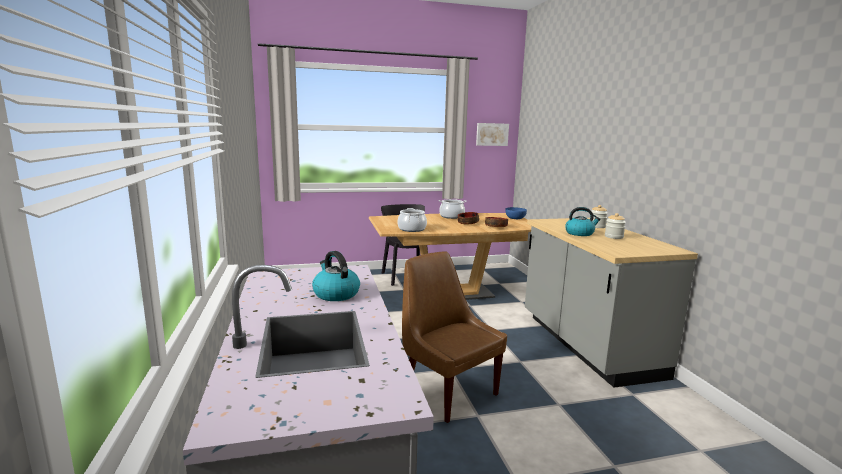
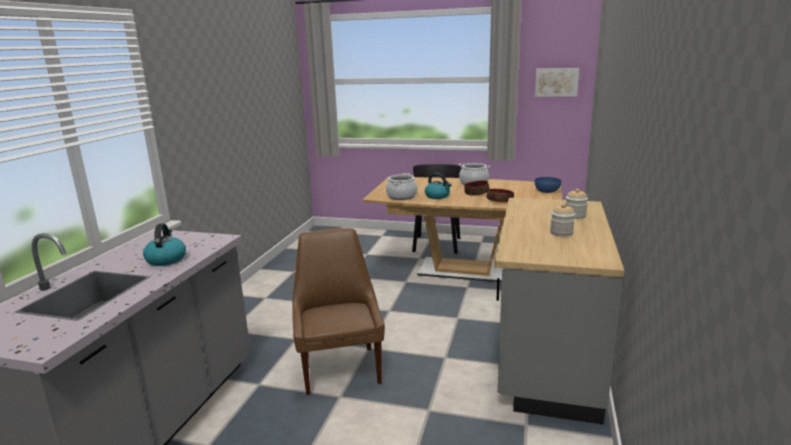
camera: 30 degrees right, 5 degrees up
(580, 233) = (528, 223): kettle -> kettle (438, 196)

